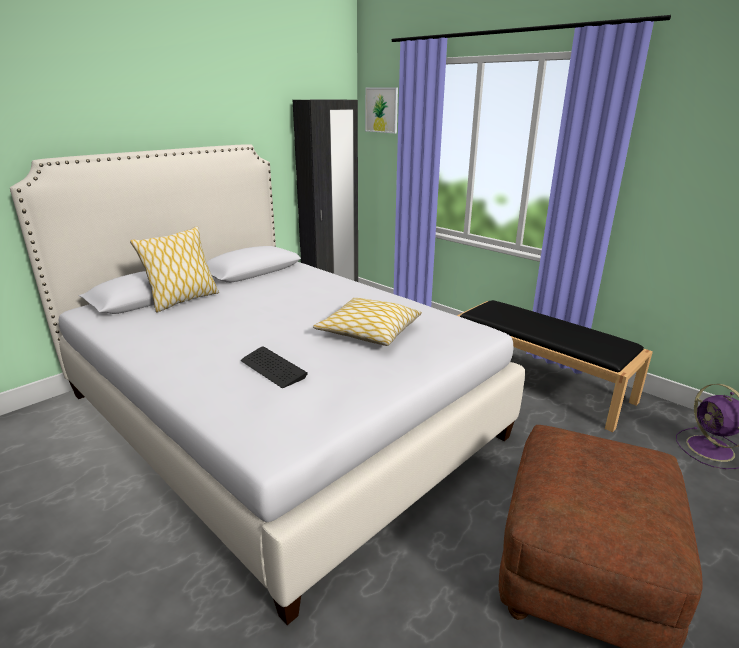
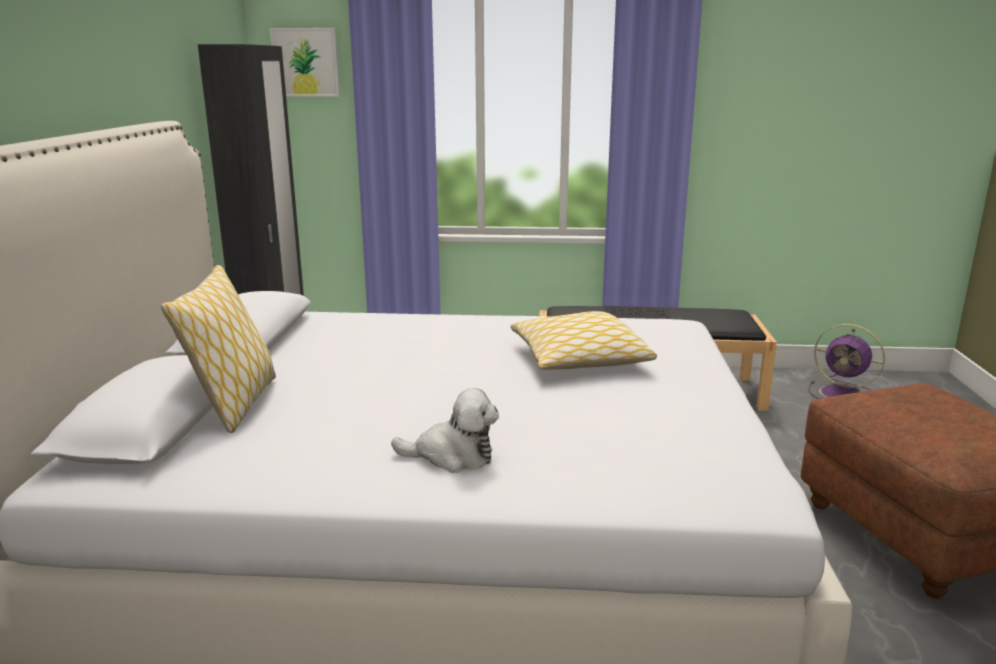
camera: 40 degrees left, 5 degrees down
(200, 357) = (452, 456): none -> plush toy
(273, 368) = (582, 429): keyboard -> keyboard (636, 314)

